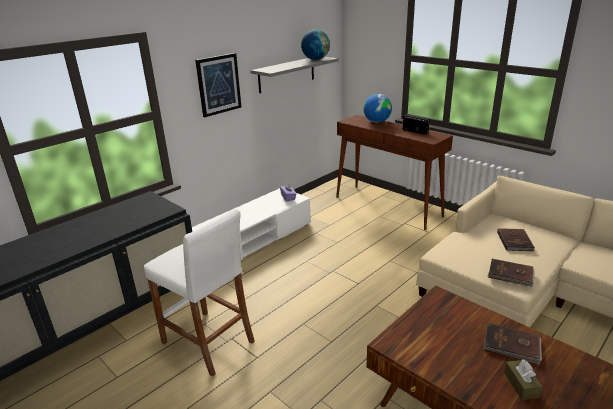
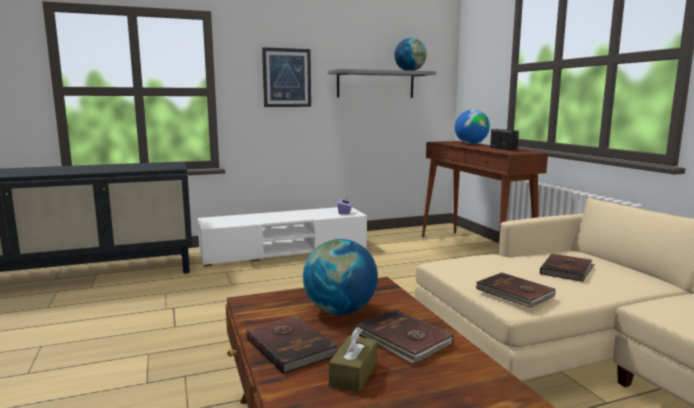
camera: 25 degrees right, 15 degrees down
(208, 342) = (150, 305): white stool -> none
(451, 332) = (340, 311): none -> globe
(465, 376) = (291, 346): none -> brown book

